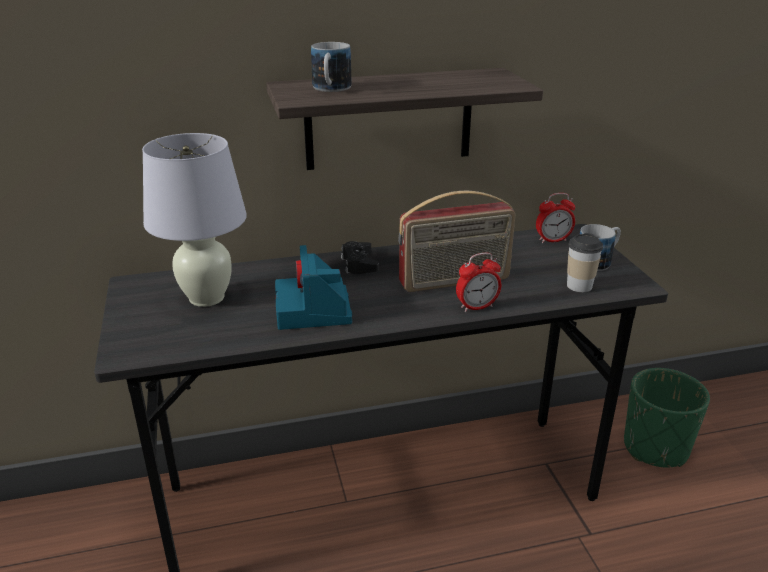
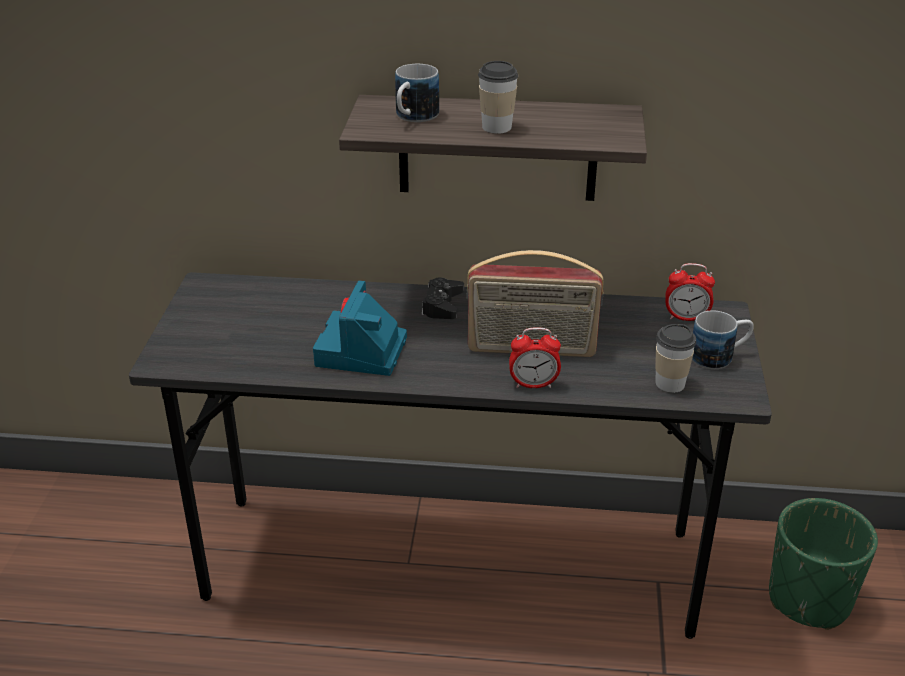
camera: 20 degrees right, 5 degrees up
(206, 298) = (265, 316): white table lamp -> none
(408, 88) = (497, 127): none -> cup

